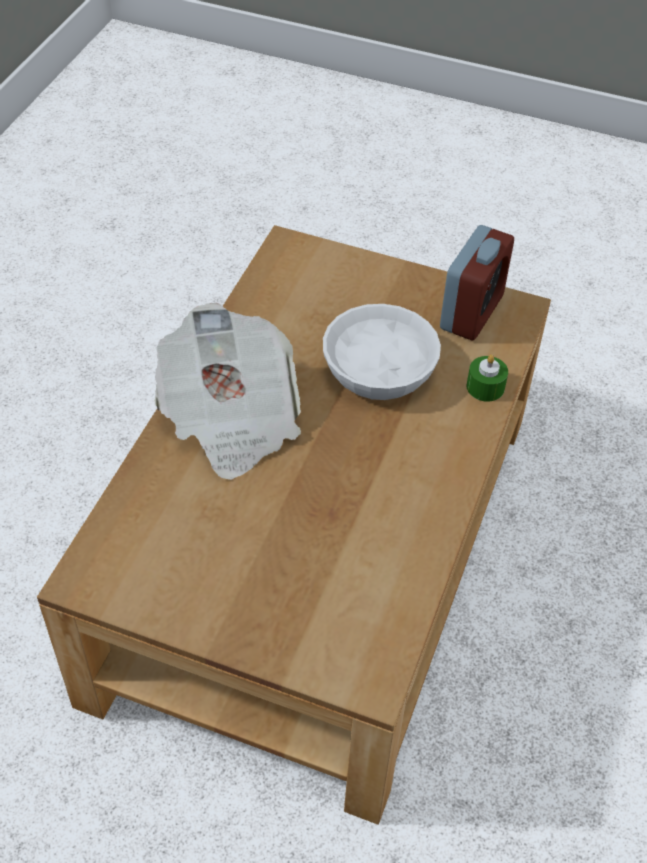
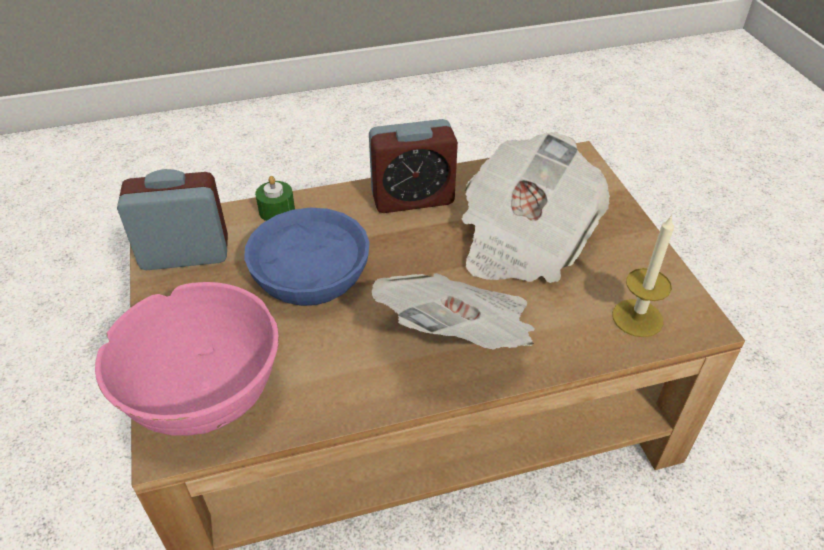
camera: 125 degrees left, 5 degrees down
(132, 541) = (637, 318): none -> candle
(291, 532) = (523, 240): none -> newspaper
(314, 272) = (204, 393): none -> pink bowl
(377, 370) = (311, 276): white bowl -> blue bowl
(423, 489) = (412, 198): none -> alarm clock

